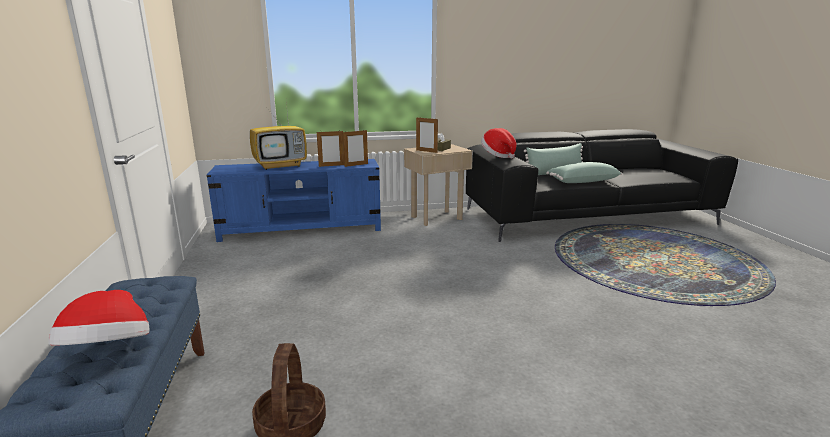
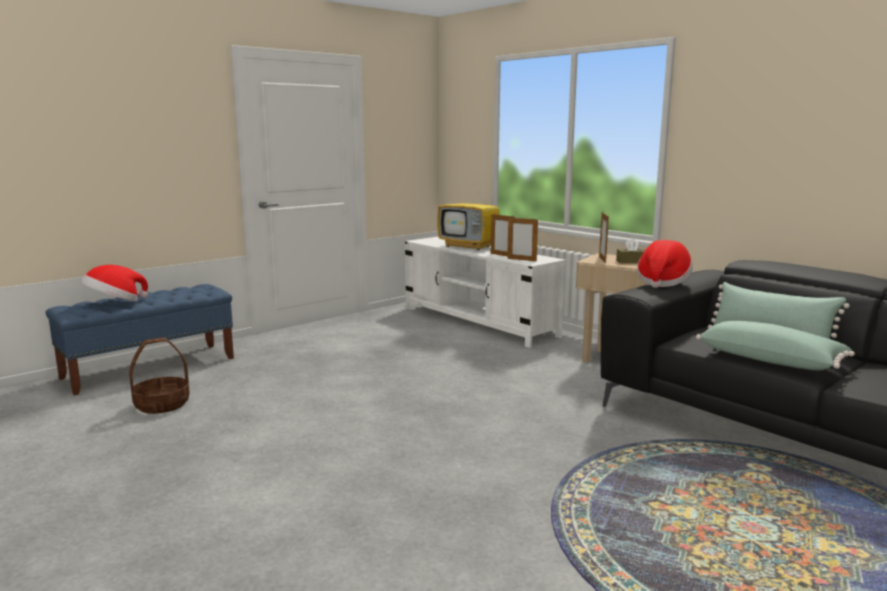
camera: 60 degrees right, 5 degrees down
(302, 229) = (478, 322): blue tv stand -> white tv stand

